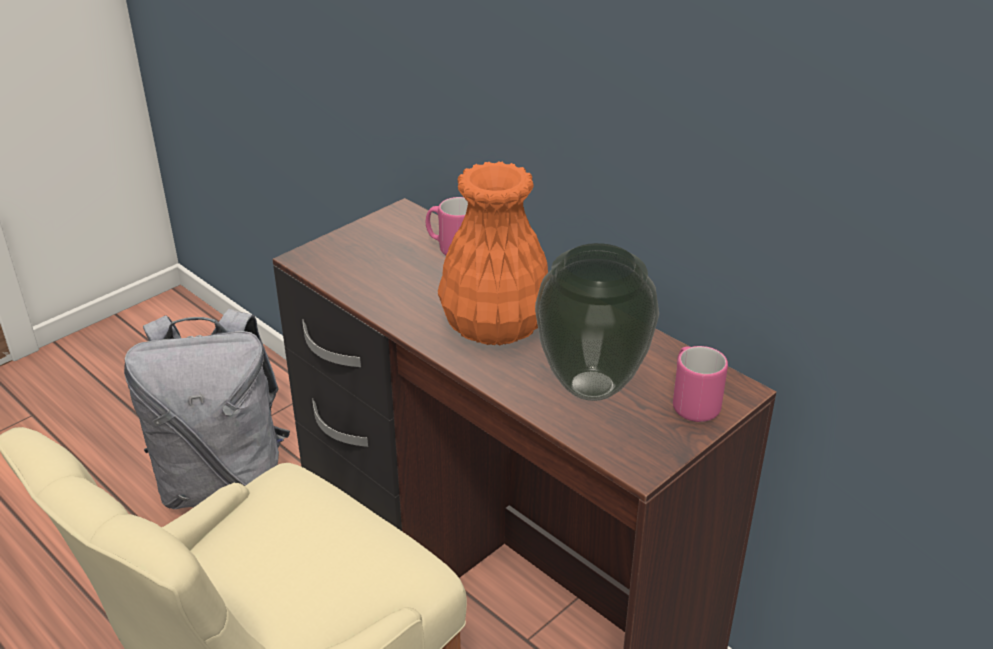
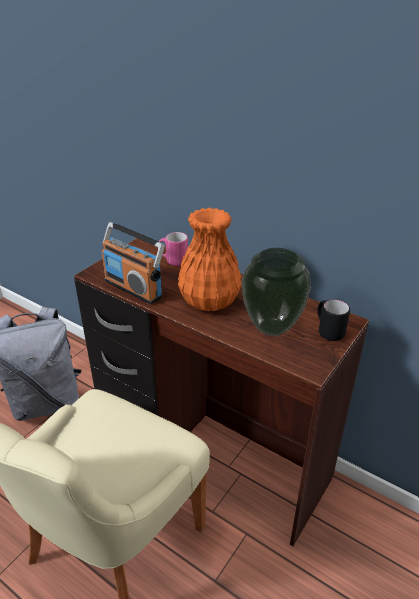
camera: 10 degrees left, 0 degrees up
(369, 291) = (134, 288): none -> radio
(692, 403) = (328, 331): pink mug -> black mug

